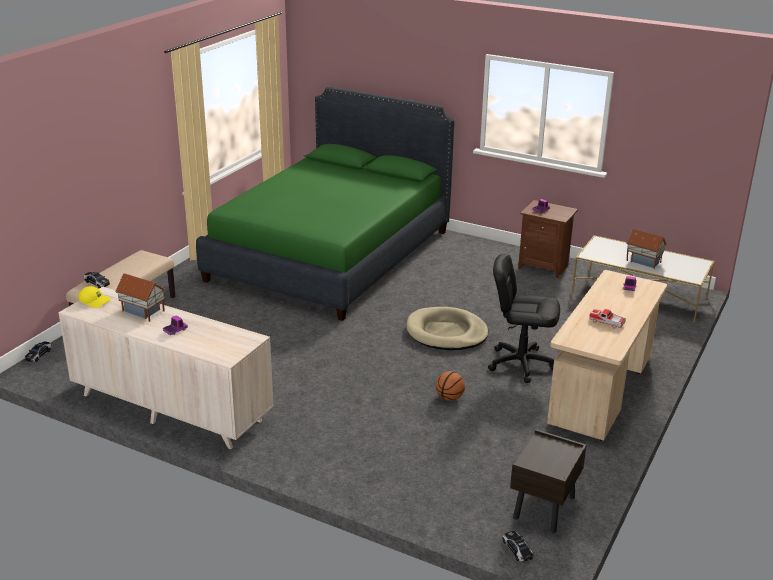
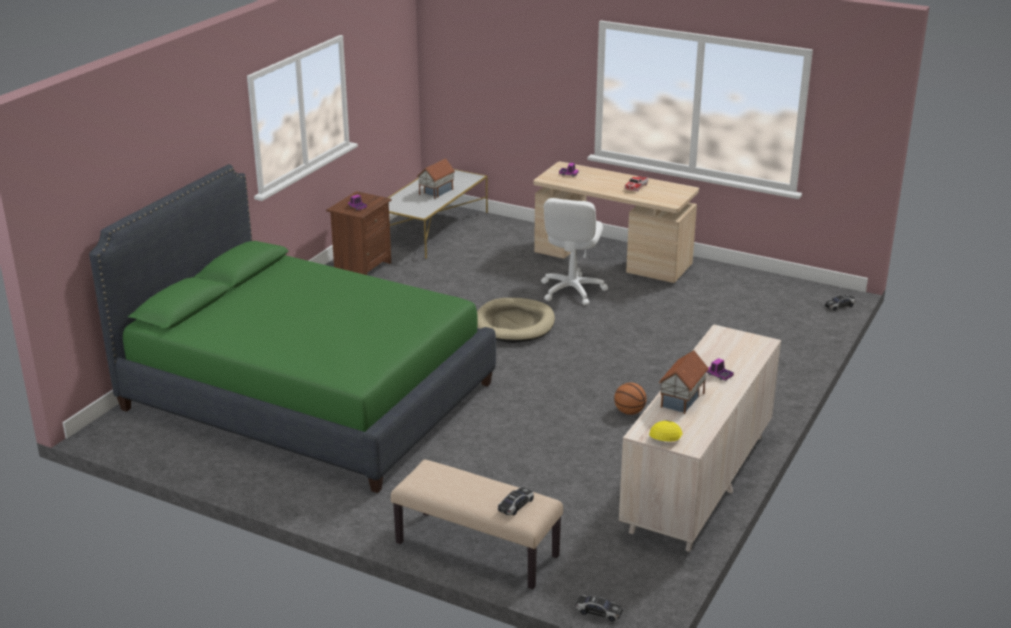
camera: 90 degrees left, 0 degrees up
(449, 398) = (639, 326): basketball -> basketball (629, 412)
(521, 363) = (572, 290): black office chair -> white office chair
(544, 508) = (786, 293): brown nightstand -> none

